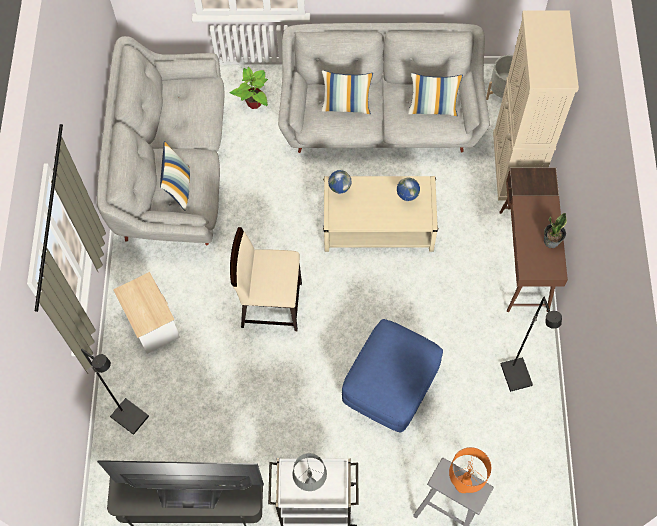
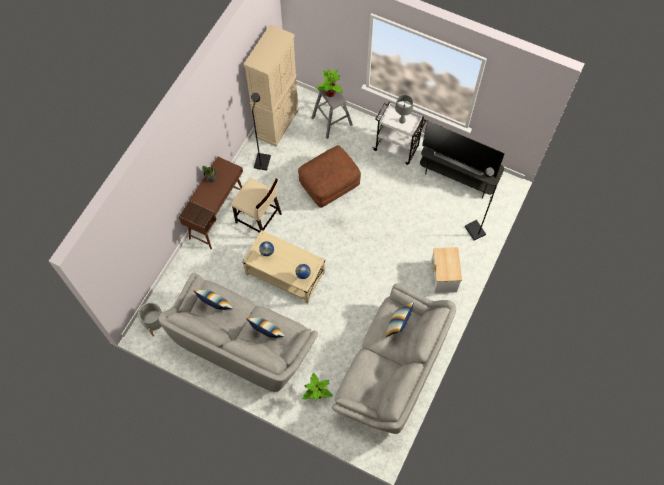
camera: 155 degrees left, 0 degrees up
(270, 304) = (371, 256): beige chair -> beige chair (259, 219)
(390, 386) = (329, 185): blue ottoman -> brown ottoman
(463, 484) = (330, 93): orange table lamp -> potted plant
(515, 166) = (183, 272): beige cabinet -> beige cabinet (277, 123)

